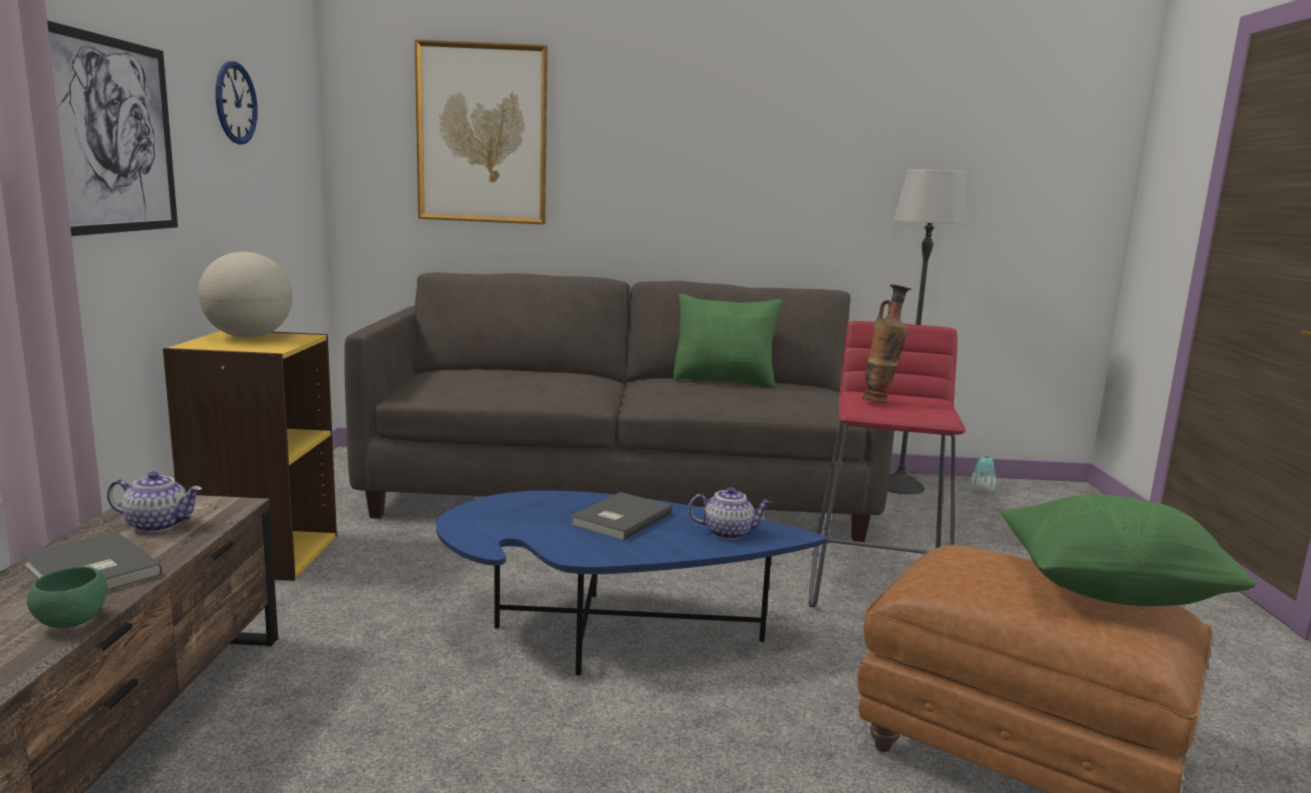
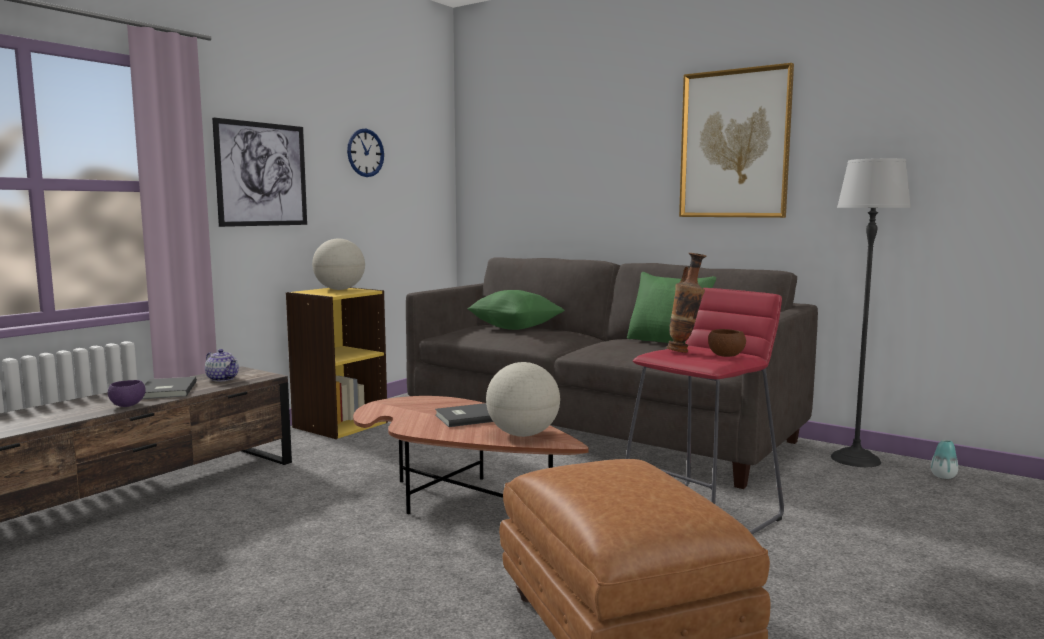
camera: 35 degrees right, 5 degrees down
(71, 622) = (127, 405): green bowl -> purple bowl
(482, 134) = (541, 161): picture -> picture (734, 144)
(606, 631) = (458, 497): blue coffee table -> brown coffee table
(729, 533) = (523, 434): teapot -> globe
(927, 403) = (726, 356): none -> brown bowl
(1110, 591) = (673, 498): green pillow -> green pillow (515, 328)

